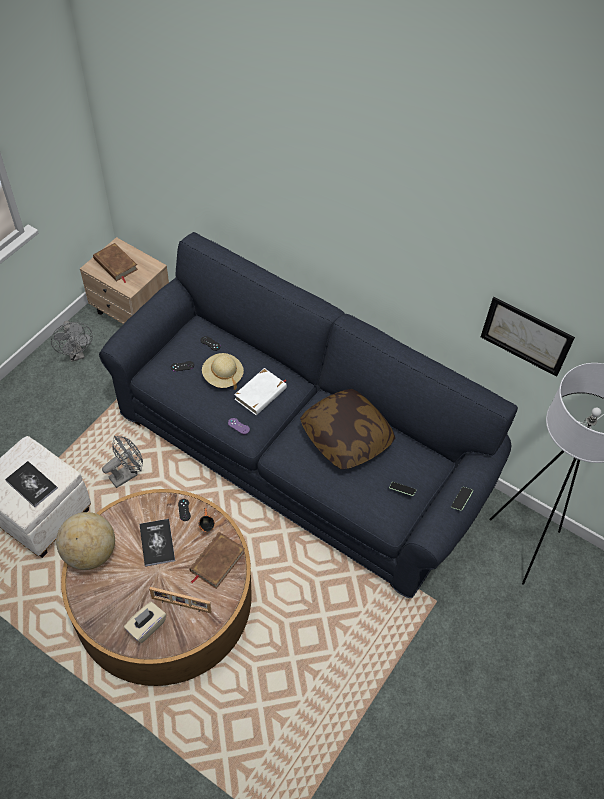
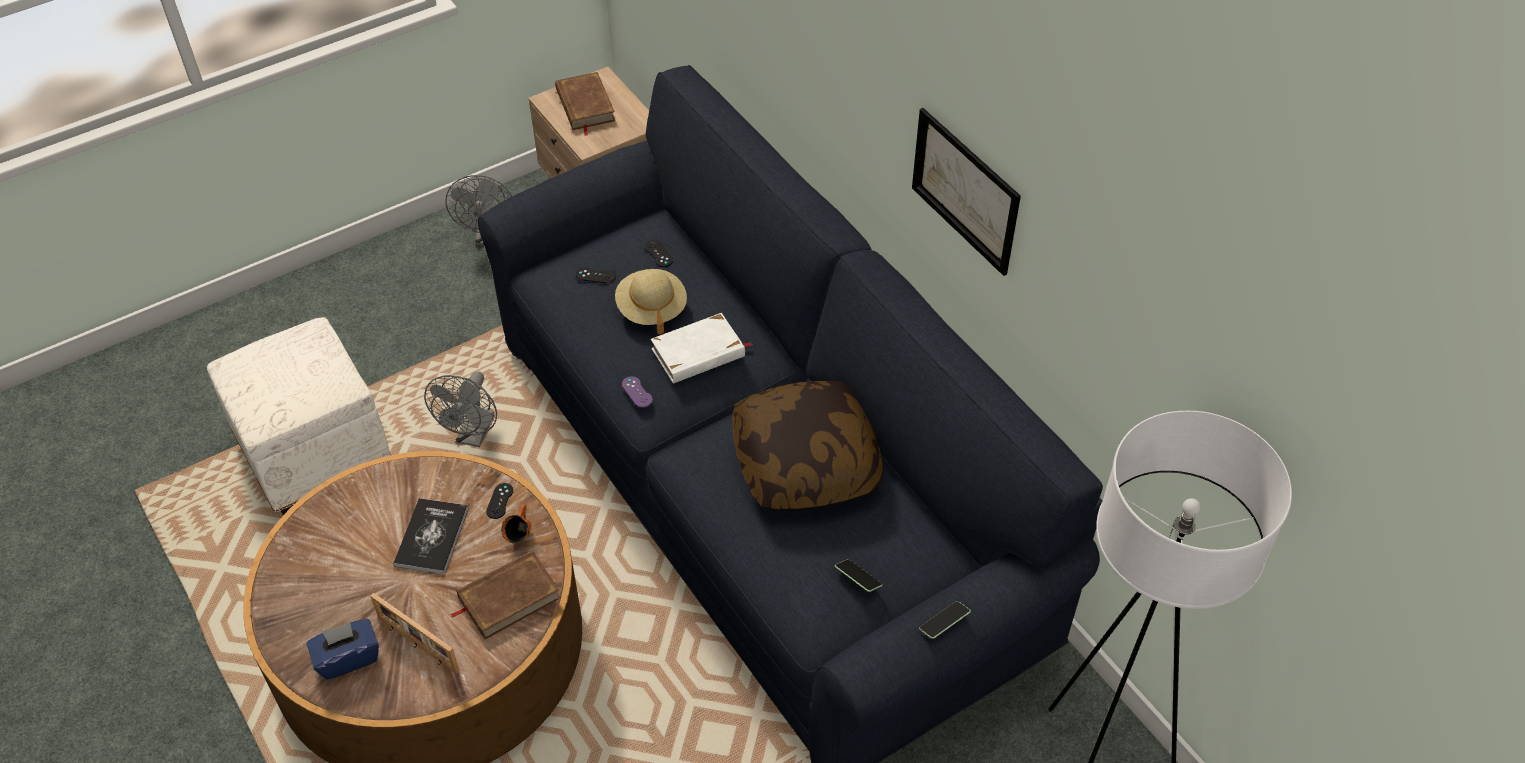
camera: 25 degrees right, 5 degrees down
(31, 484) = (290, 387): book -> none
(90, 553) = (324, 518): globe -> none
(127, 474) = (473, 436): grey fan -> grey fan turned 120 degrees clockwise
(146, 626) = (348, 658): beige tissue box -> blue tissue box
(526, 336) = (1131, 346): picture -> picture (965, 190)

